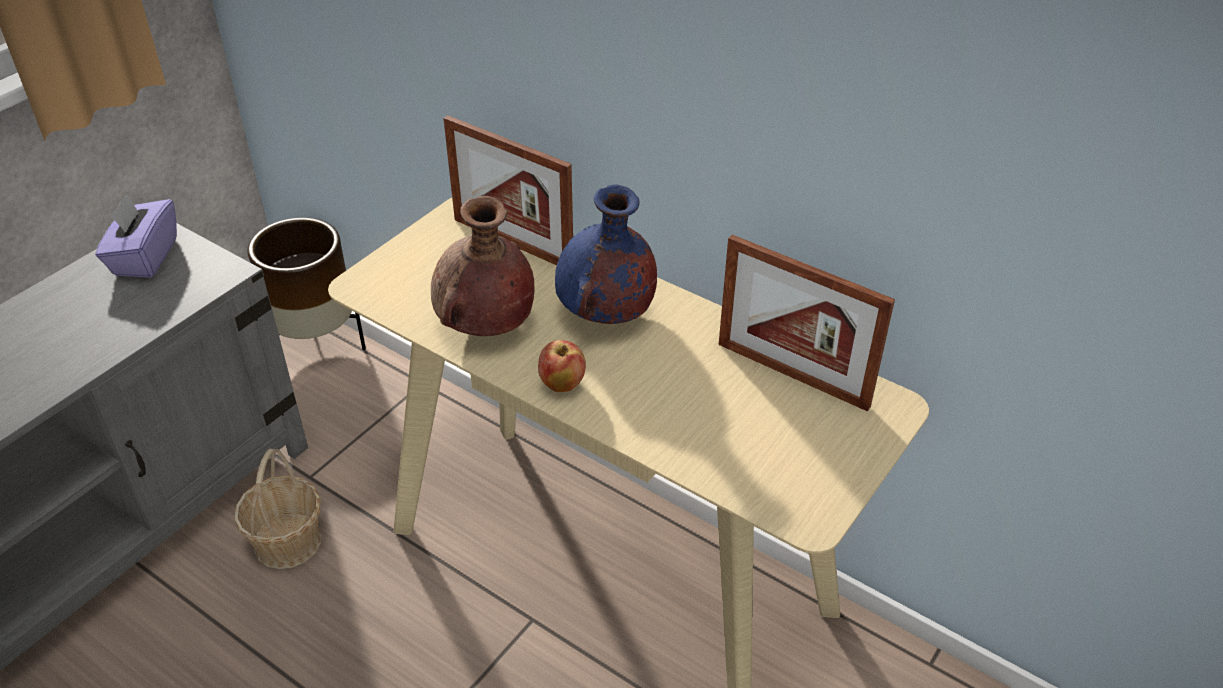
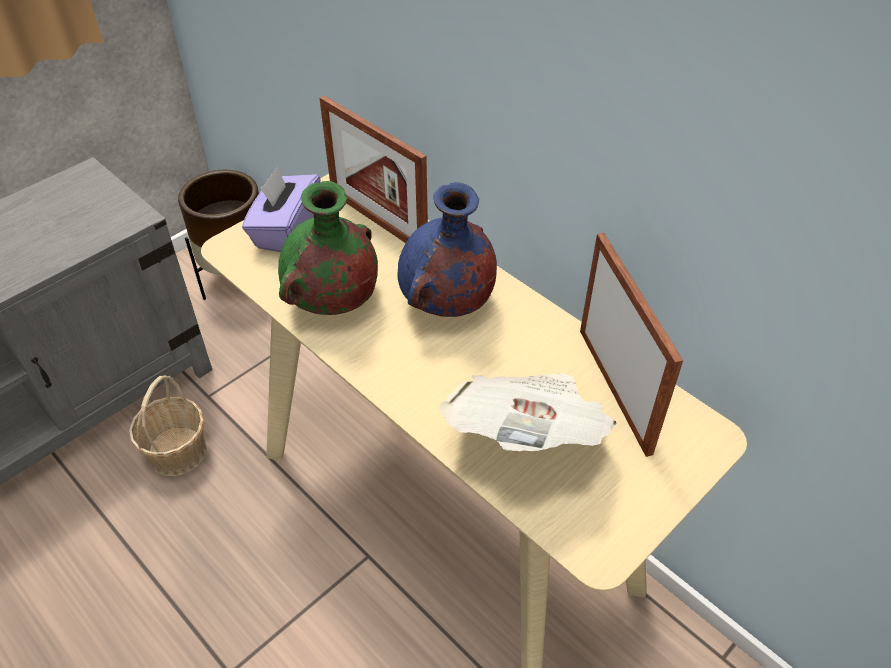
camera: 10 degrees right, 5 degrees up
(144, 257) = (70, 196): purple tissue box -> purple tissue box (286, 231)
(485, 327) = (331, 302): brown vase -> green vase
(562, 384) = (388, 370): apple -> none
(717, 426) = (527, 434): none -> newspaper
(792, 375) = (614, 389): picture frame -> picture frame turned 150 degrees counterclockwise

